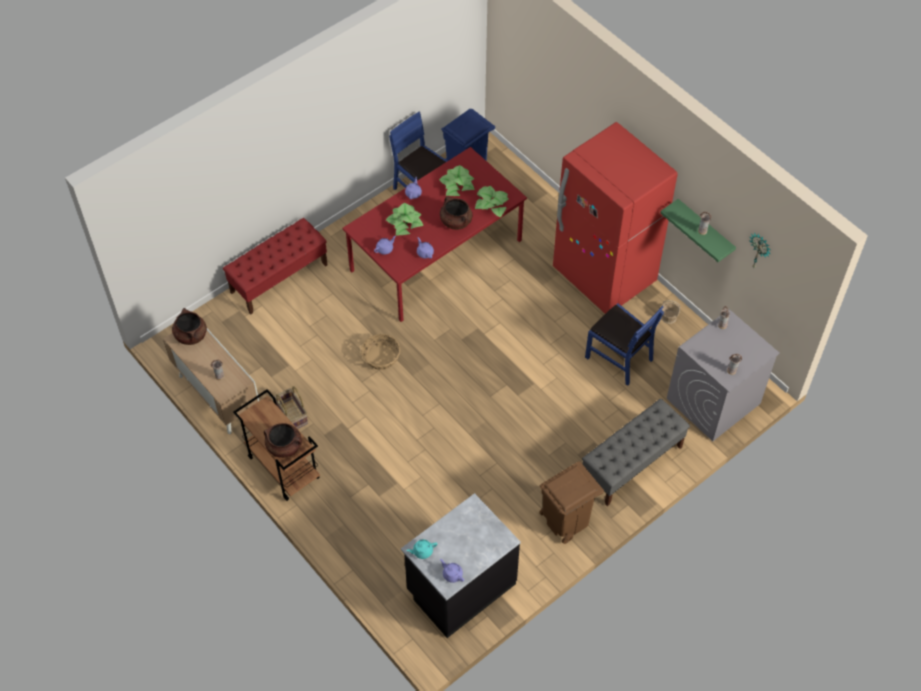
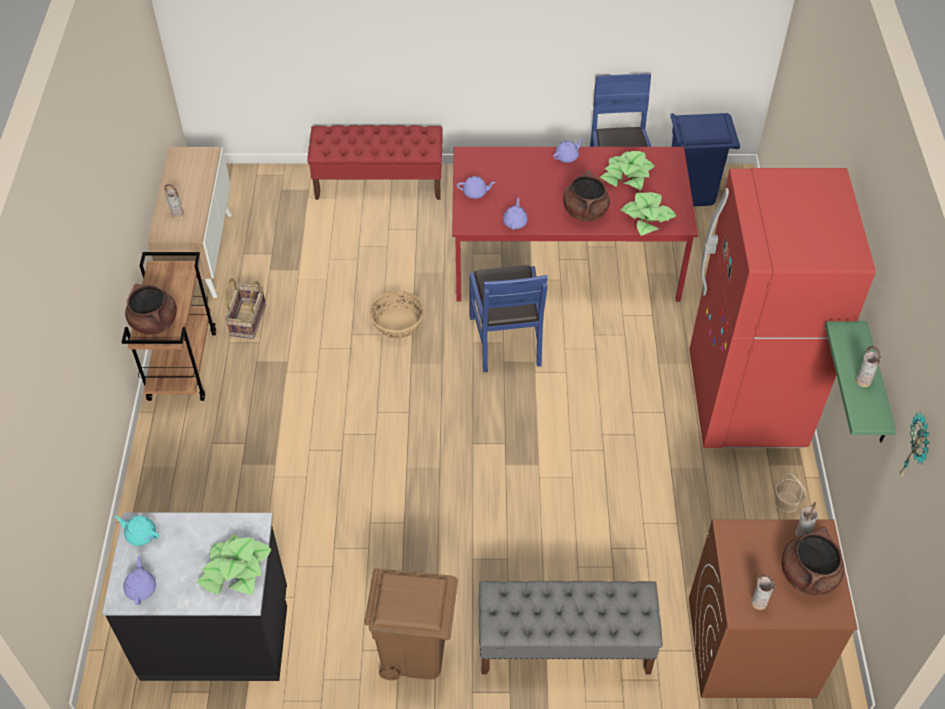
camera: 40 degrees right, 5 degrees down
(191, 335) = (197, 160): brown cooking pot -> brown cooking pot (808, 574)
(405, 223) = (525, 180): potted plant -> potted plant (235, 570)
(619, 357) = (673, 506): blue chair -> blue chair (506, 340)
(713, 401) = (750, 647): grey washing machine -> brown washing machine

